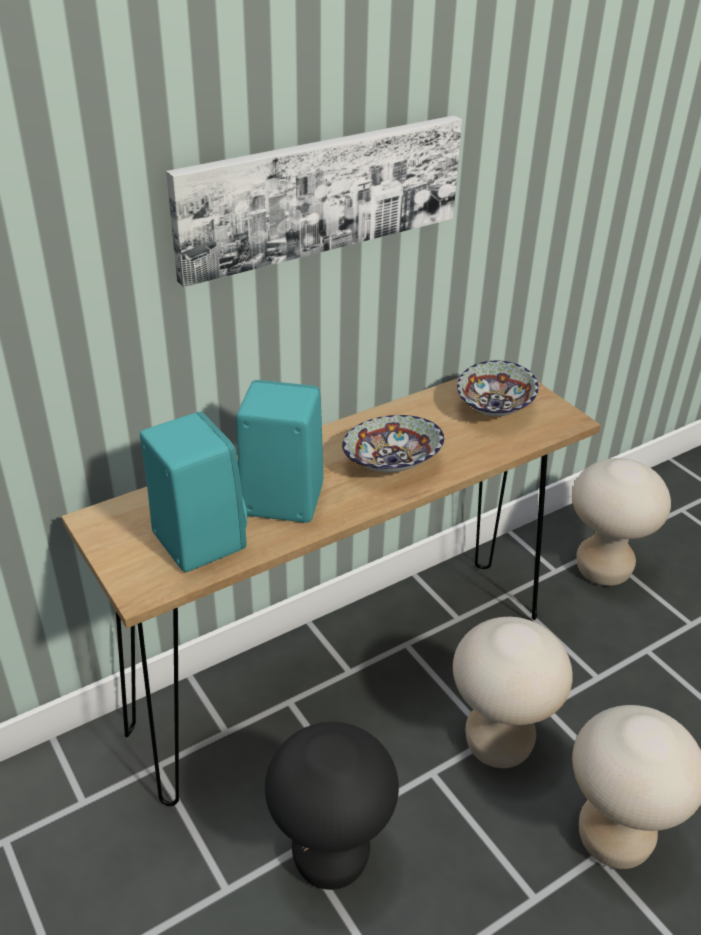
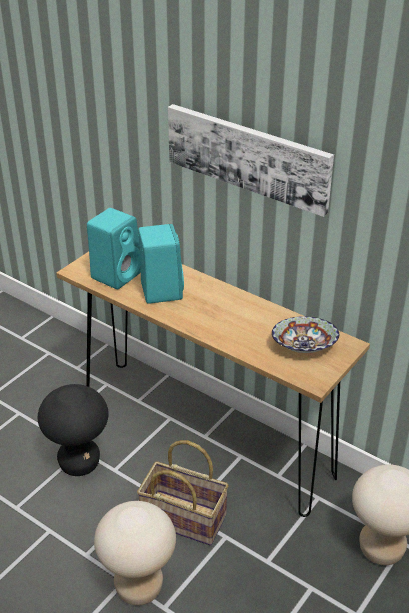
camera: 70 degrees right, 0 degrees up
(392, 464) = (215, 319): bowl -> none
(498, 744) = (184, 517): beige stool -> basket

